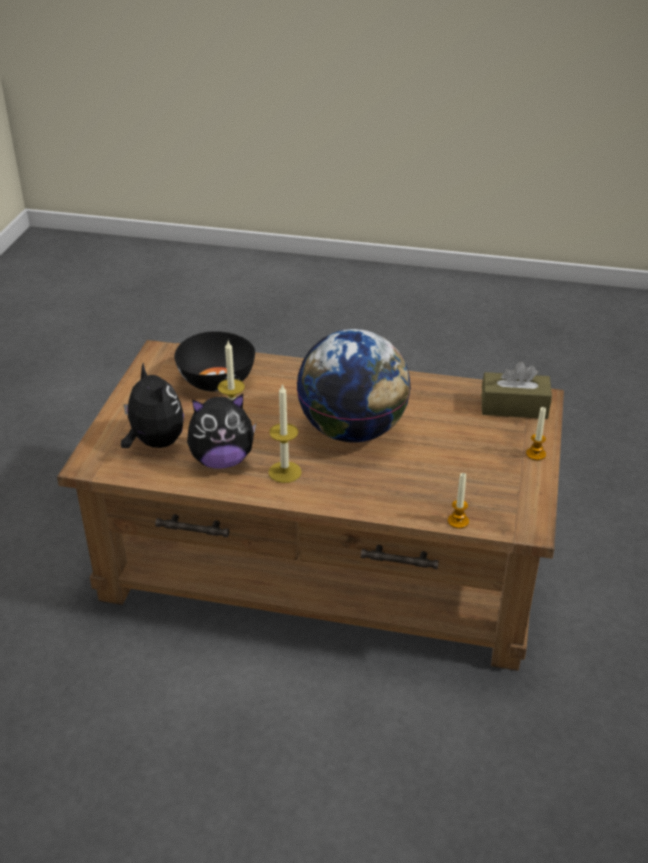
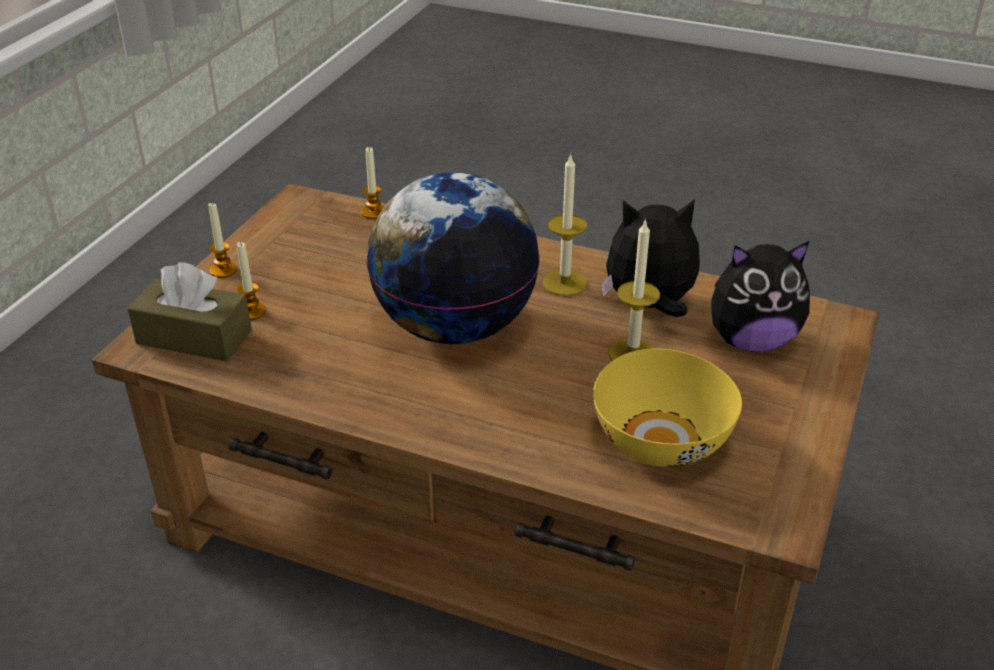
camera: 170 degrees left, 0 degrees up
(154, 443) = (751, 340): plush toy -> plush toy turned 75 degrees counterclockwise
(216, 380) = (663, 441): black bowl -> yellow bowl
(491, 426) = (251, 312): none -> candle

